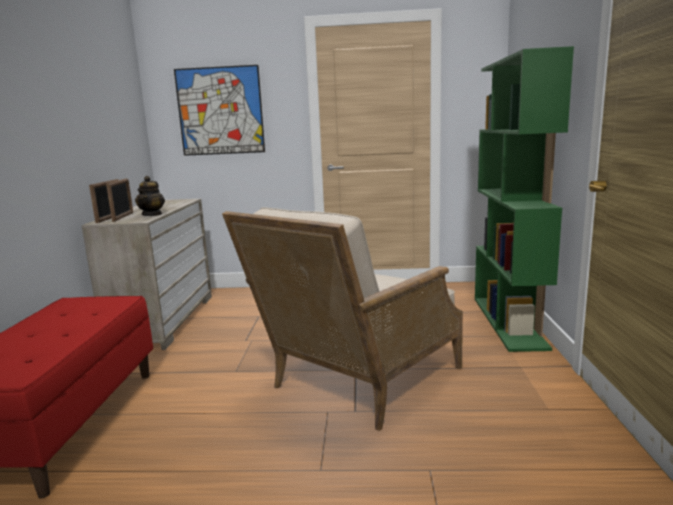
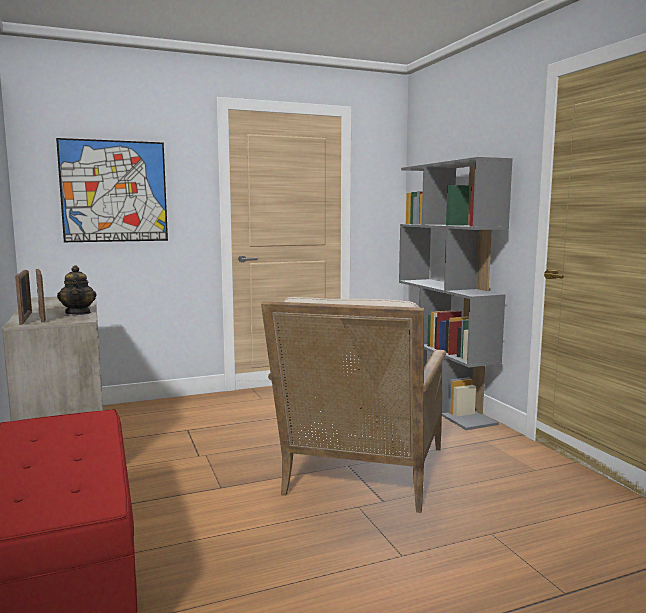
camera: 25 degrees left, 5 degrees down
(509, 322) = (444, 405): green bookcase -> grey bookcase

